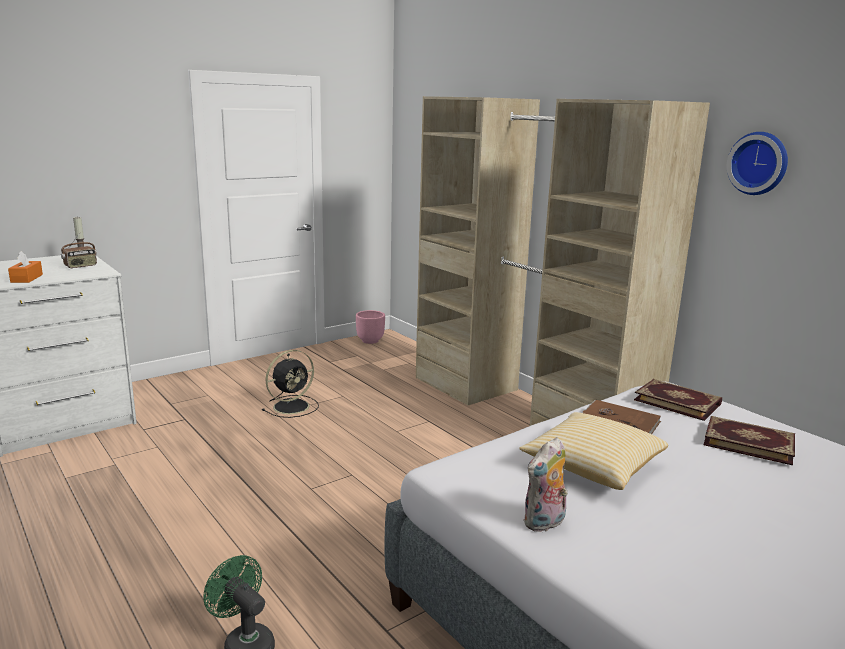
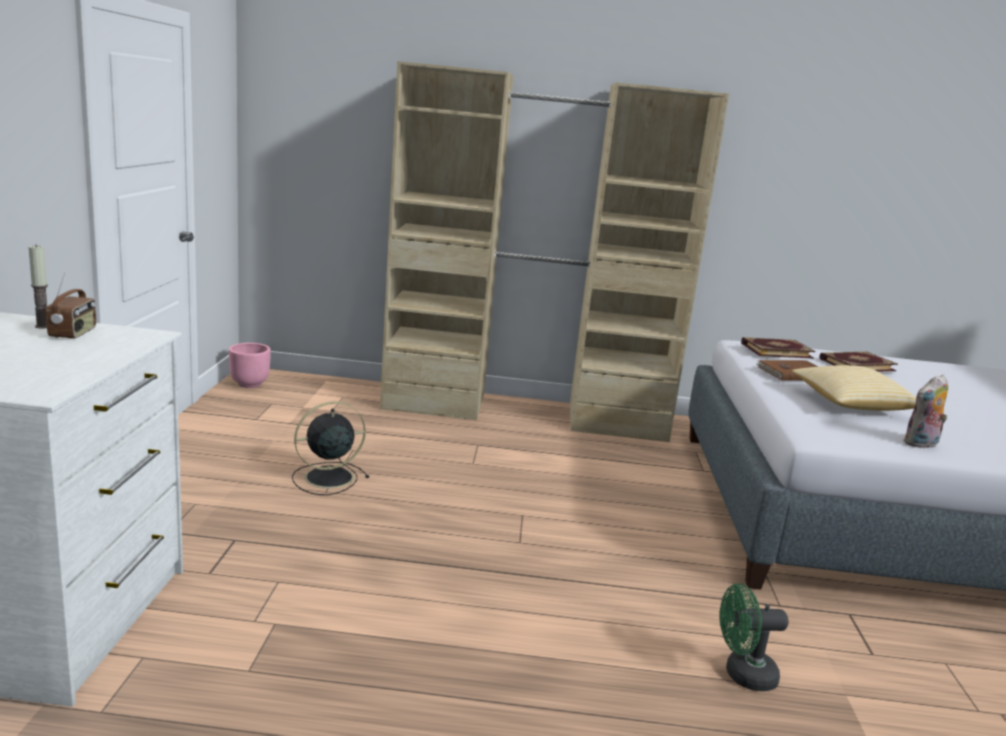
camera: 50 degrees left, 0 degrees up
(26, 278) = (66, 367): orange tissue box -> none
(292, 406) = (327, 478): black fan -> black fan turned 120 degrees counterclockwise
(545, 523) = (921, 444): plush toy -> plush toy turned 60 degrees clockwise
(759, 163) = (754, 149): wall clock -> none

